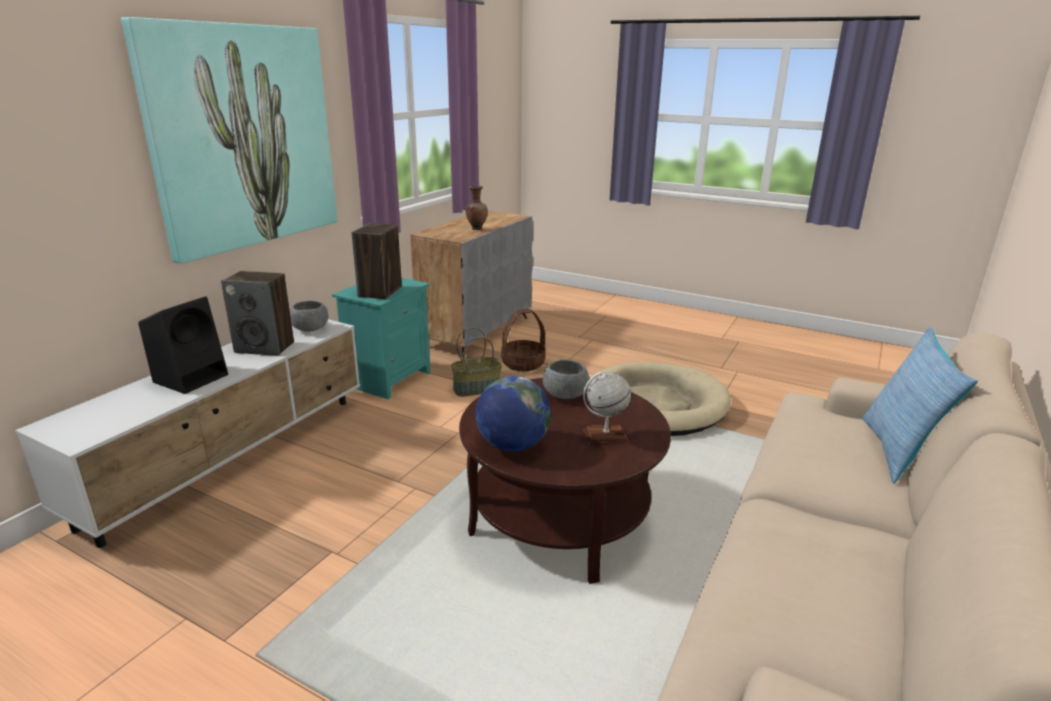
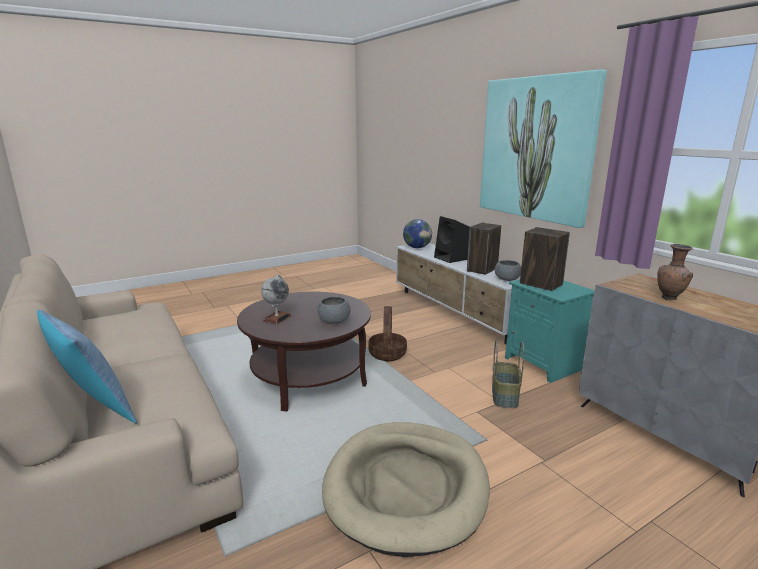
camera: 120 degrees right, 5 degrees down
(512, 445) = (303, 298): globe -> globe (417, 247)
(523, 363) = (557, 438): basket -> basket (387, 354)

